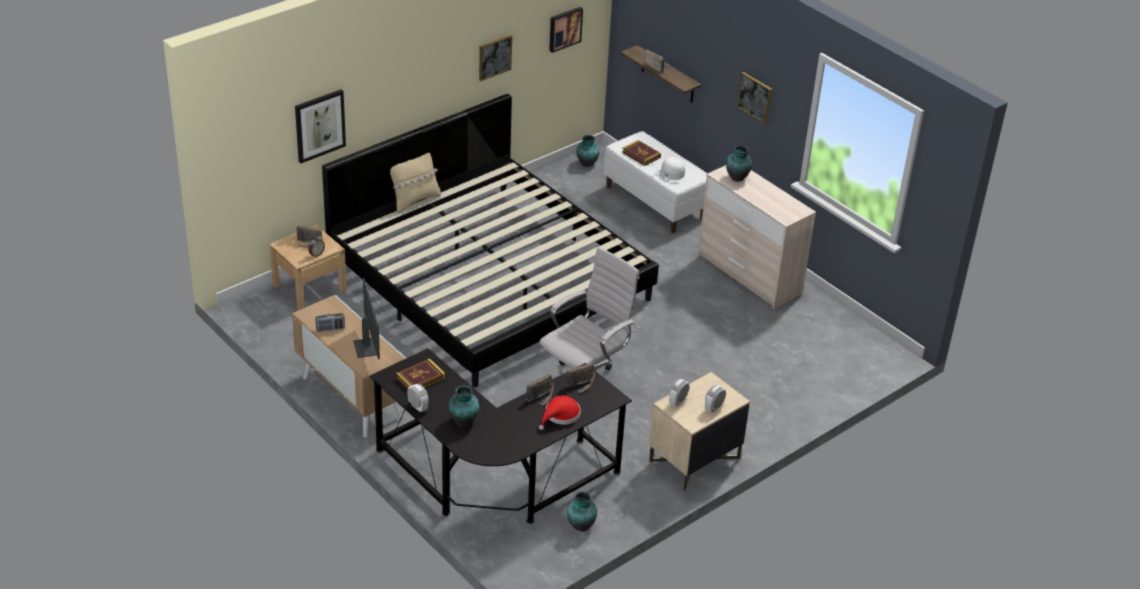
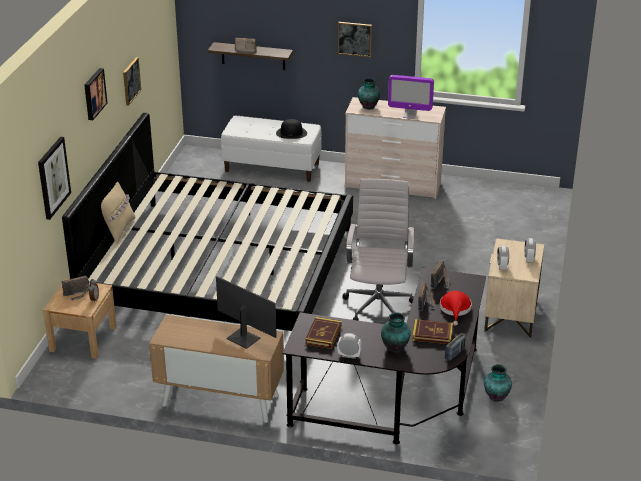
camera: 35 degrees left, 5 degrees down
(330, 329) = (196, 339): radio -> radio (455, 353)
(564, 28) = (159, 44): picture -> picture (93, 93)
(586, 163) = (192, 162): vase -> none
(641, 155) = (253, 130): book -> book (432, 334)
(673, 173) = (291, 133): white hat -> black hat
(765, 205) = (409, 115): none -> monitor

